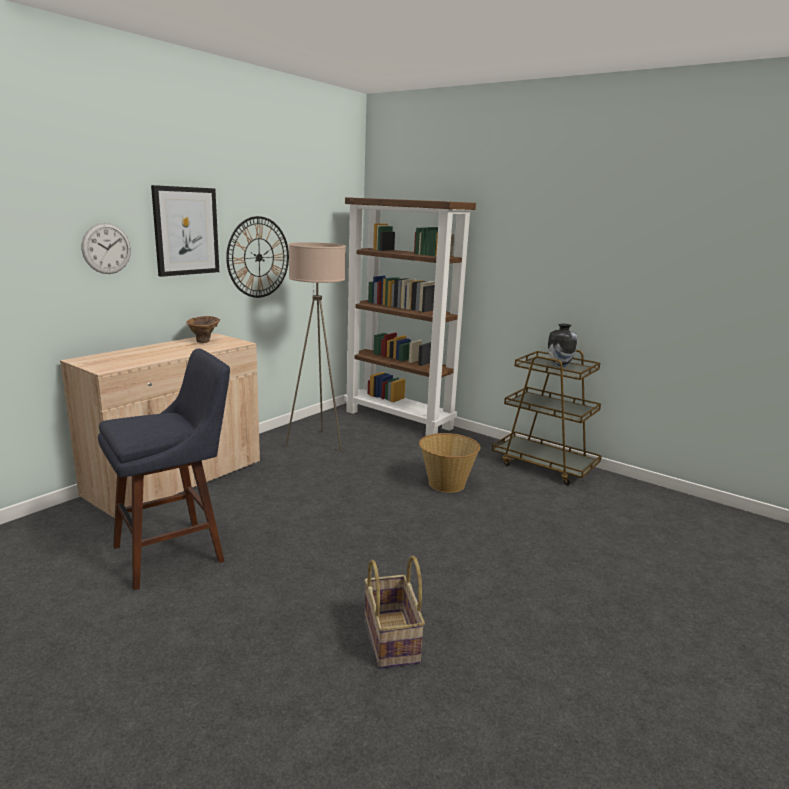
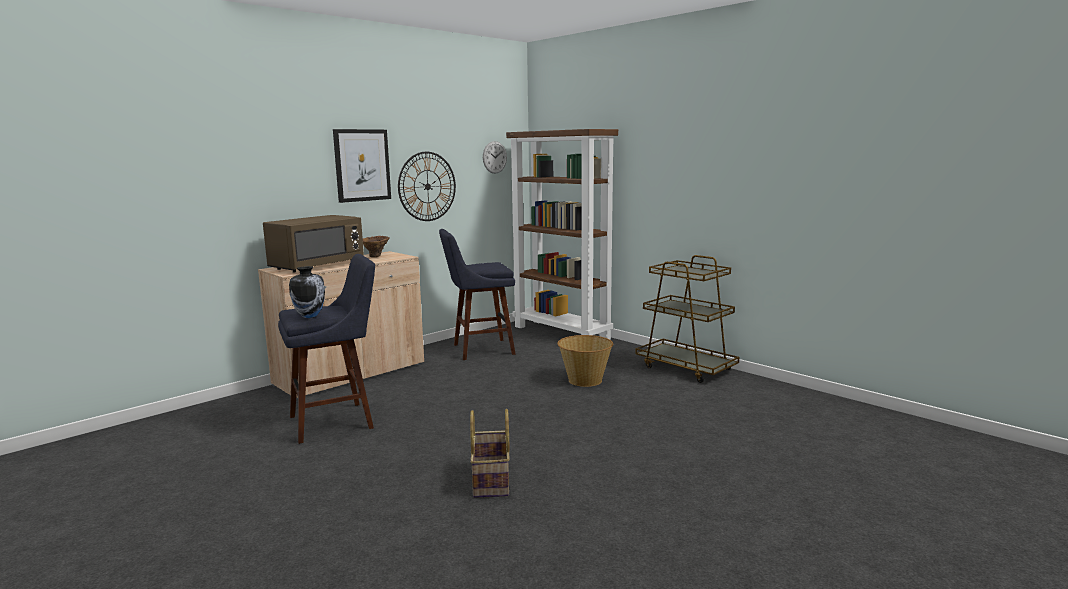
camera: 10 degrees right, 5 degrees down
(106, 248) = (296, 180): wall clock -> wall clock (494, 157)
(137, 356) = (317, 266): none -> brown microwave
(316, 443) = (479, 350): beige floor lamp -> blue stool
(559, 365) = (692, 271): vase -> vase (310, 316)

